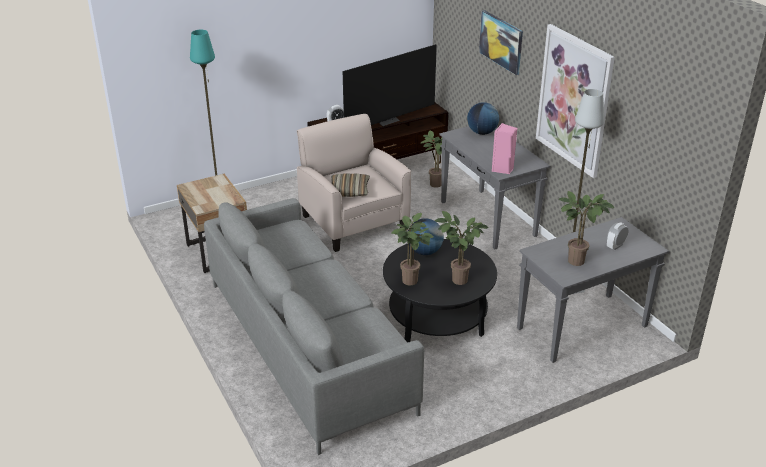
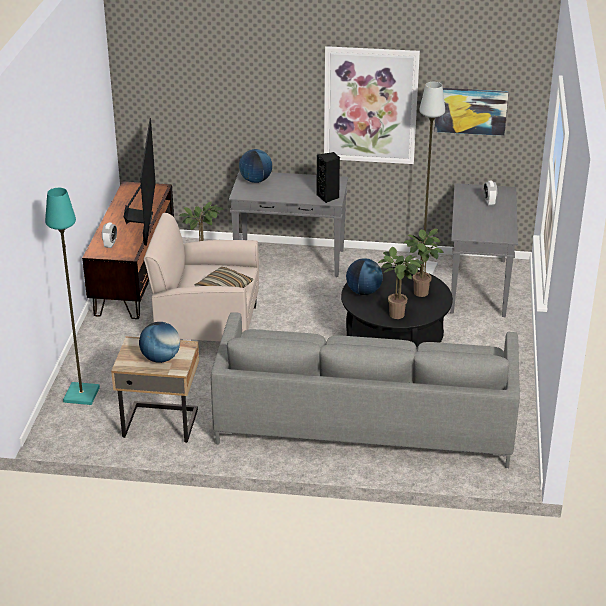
camera: 55 degrees left, 0 degrees up
(208, 196) = (160, 358): none -> globe
(501, 41) = (247, 84): picture -> picture (471, 111)
(502, 169) = (328, 197): pink speaker -> black speaker
(579, 260) = (492, 223): potted plant -> none

